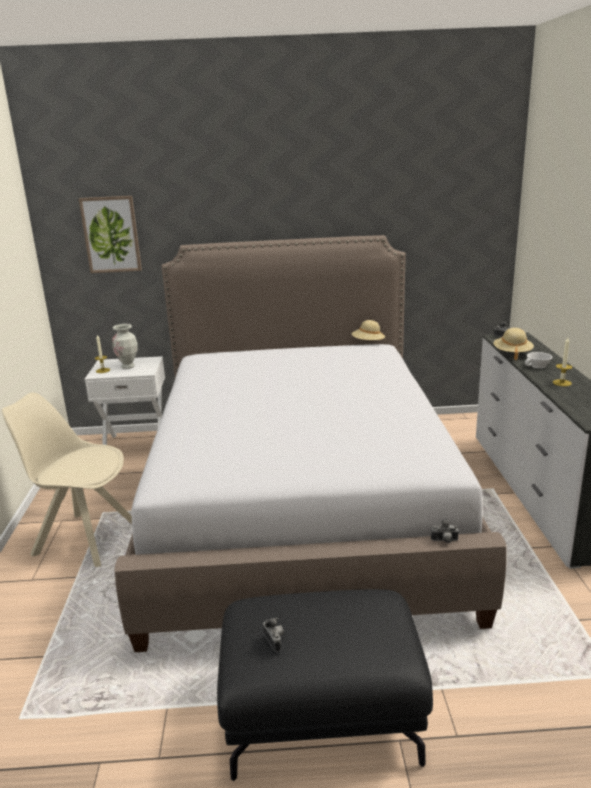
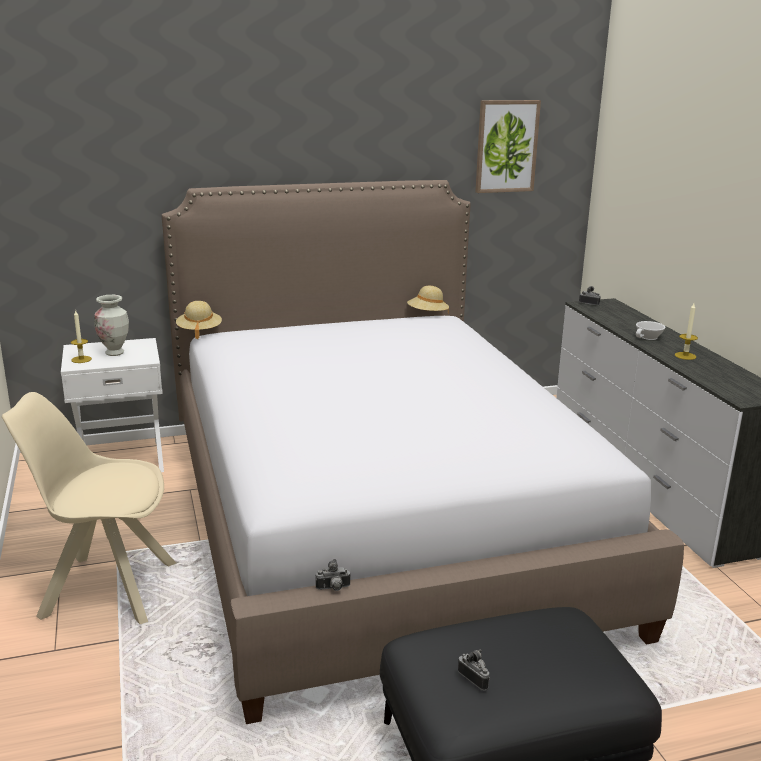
camera: 15 degrees left, 0 degrees up
(111, 234) = (89, 172): picture -> picture (506, 146)
(444, 541) = (617, 544): camera -> camera (333, 589)
(512, 353) = (612, 324): beige hat -> beige hat (199, 331)

